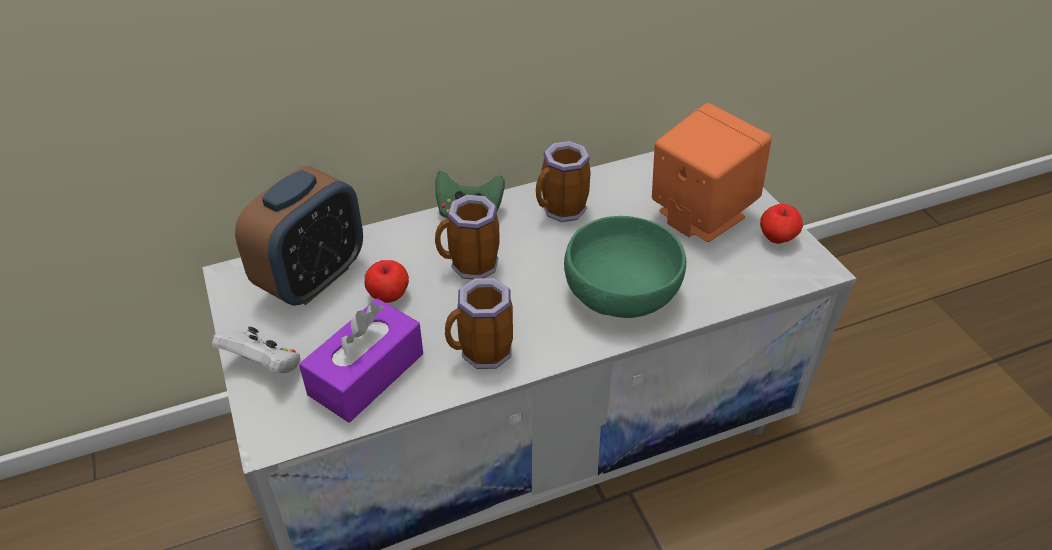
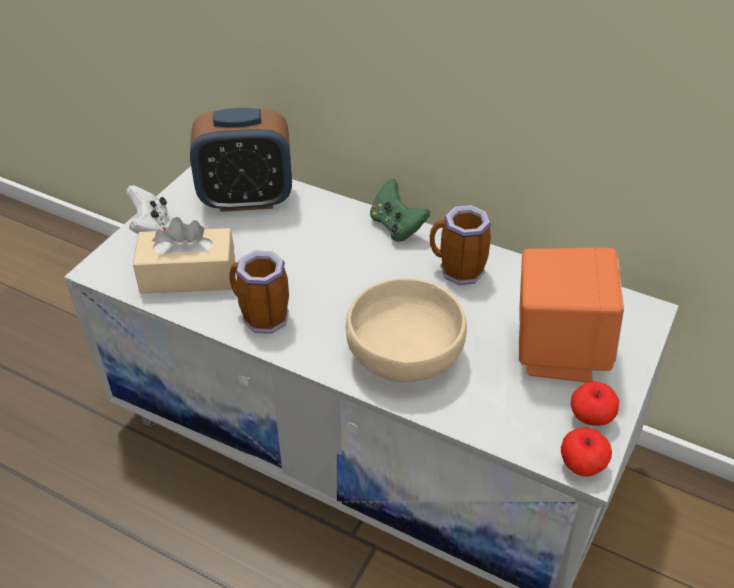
camera: 50 degrees right, 0 degrees up
(366, 374) = (188, 275): purple tissue box -> beige tissue box
(389, 295) = (268, 241): apple -> apple (582, 465)
(470, 267) = (338, 261): mug -> none
(623, 292) = (406, 355): green bowl -> beige bowl

